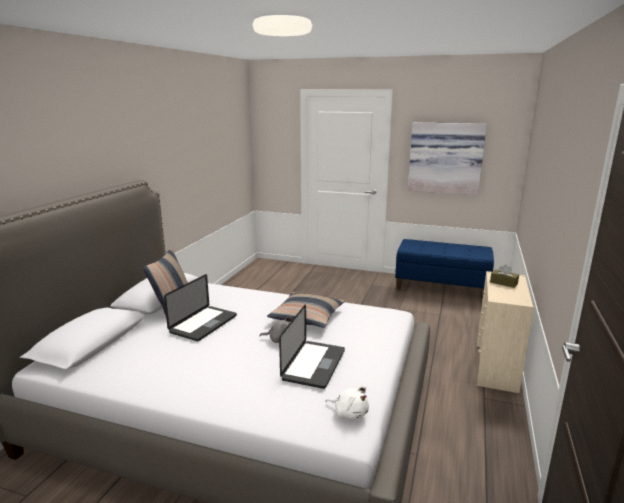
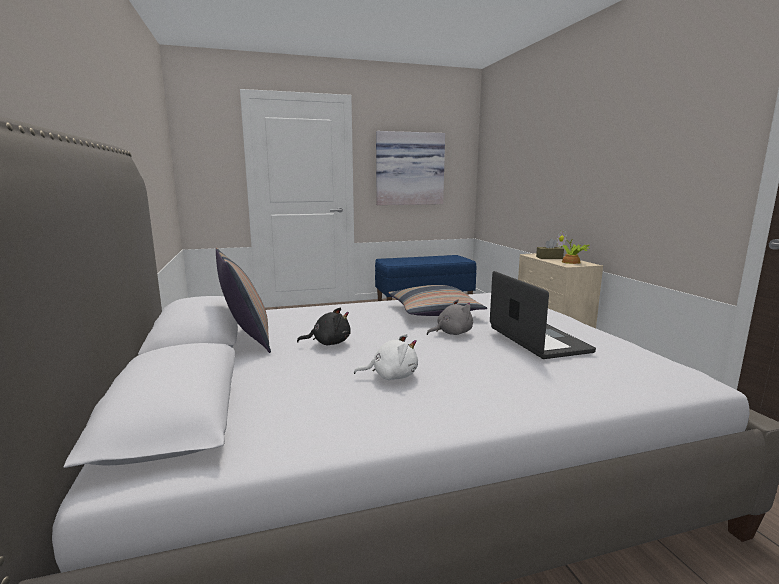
camera: 35 degrees left, 5 degrees down
(203, 324) = (328, 343): laptop -> black plush toy
(349, 413) = (652, 364): white plush toy -> white plush toy (391, 376)
(511, 295) = (572, 262): none -> potted plant

